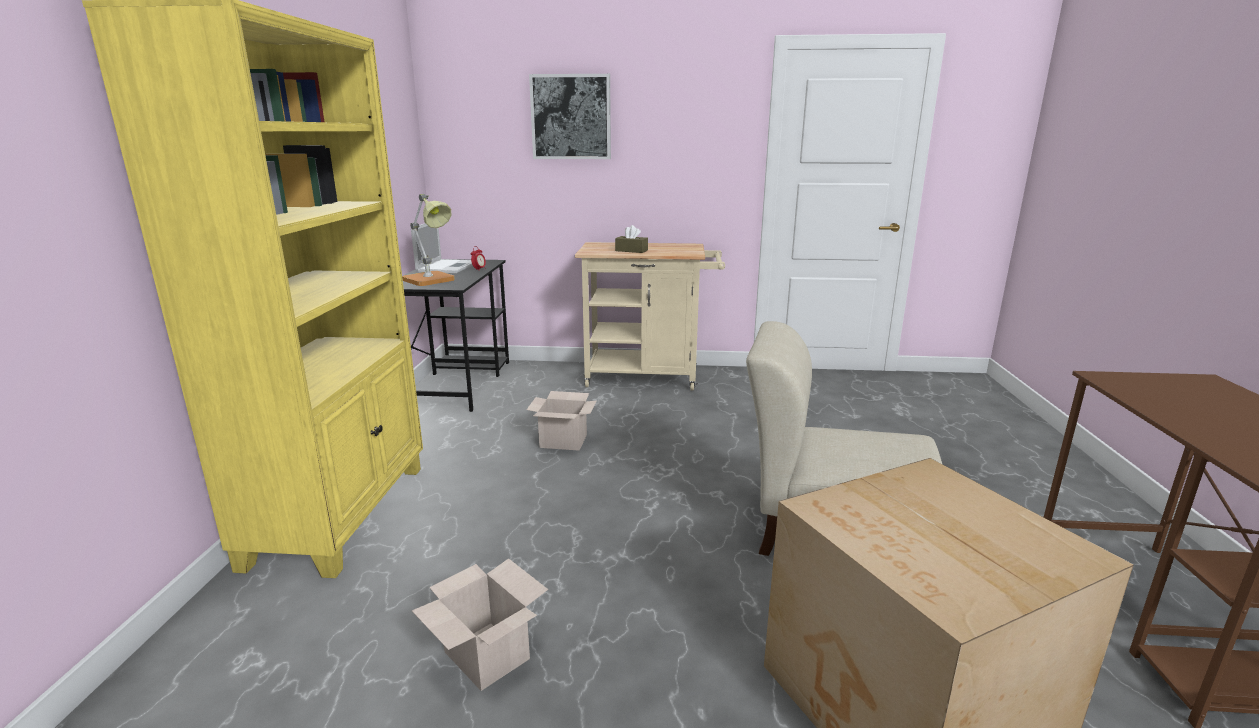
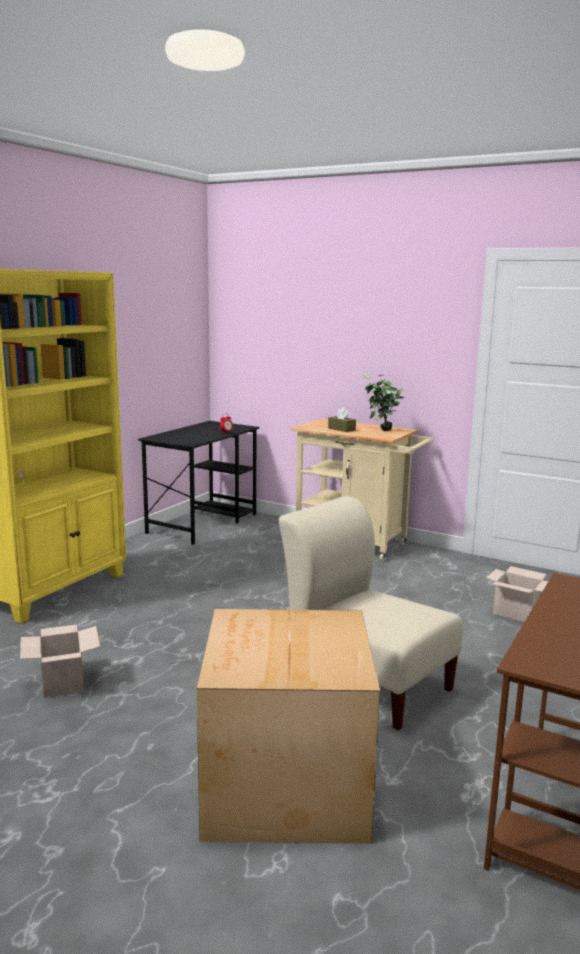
camera: 25 degrees right, 5 degrees down
(432, 281) = (181, 437): table lamp -> none
(448, 267) = (208, 428): laptop -> none
(564, 441) = (237, 577): cardboard box -> cardboard box (517, 613)
(571, 117) = (316, 313): picture -> none
(673, 248) = (381, 431): none -> potted plant

